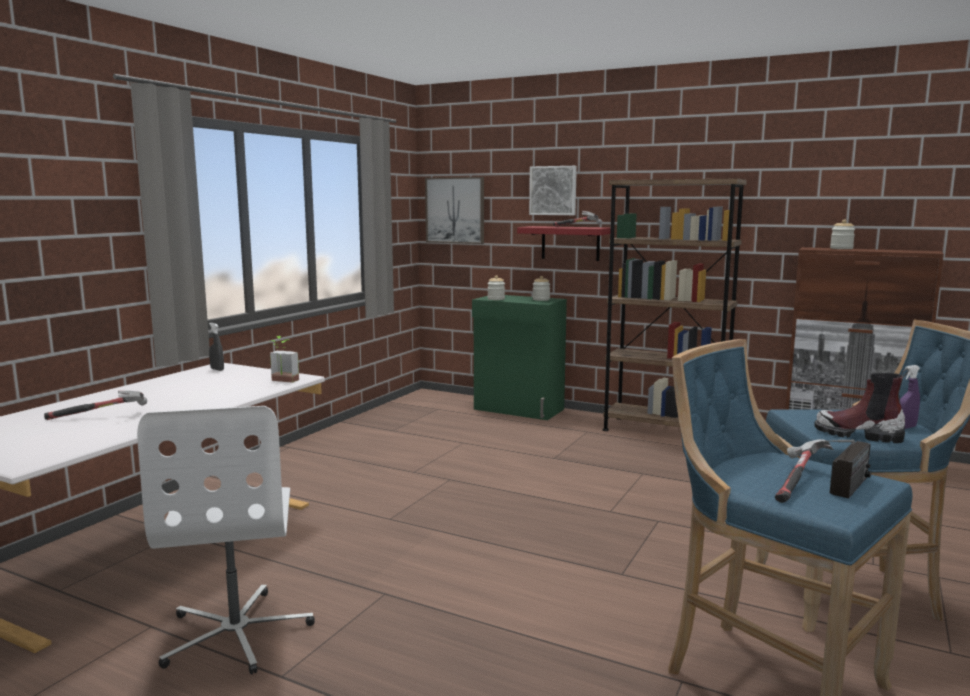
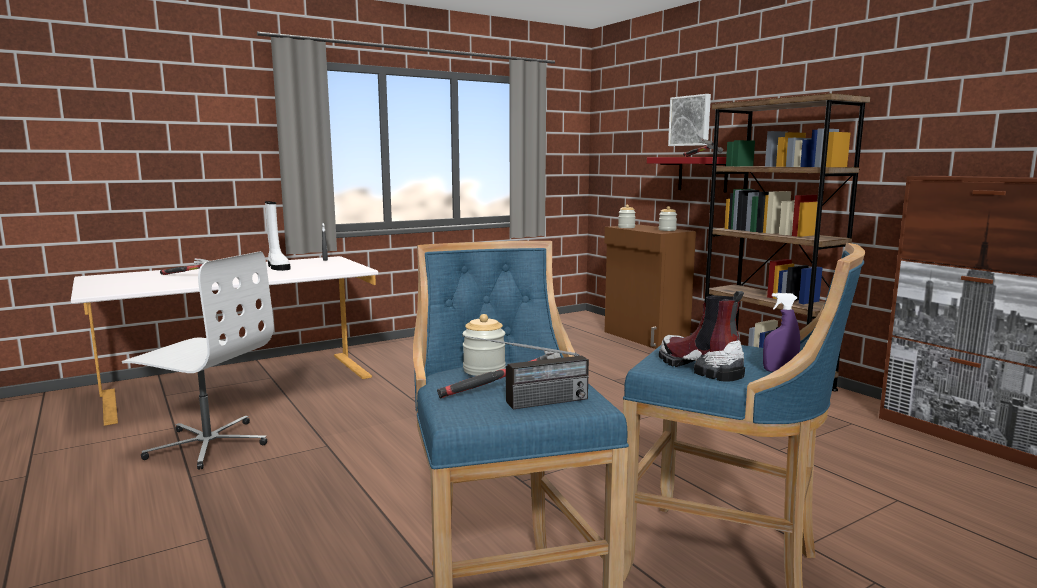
camera: 30 degrees right, 0 degrees up
(185, 387) = (277, 267): none -> white boot
(237, 633) = (208, 444): white office chair -> white office chair turned 90 degrees counterclockwise
(282, 381) = (342, 270): potted plant -> none
(455, 210) = (615, 144): picture -> none
(519, 409) = (645, 337): green cabinet -> brown cabinet
(841, 248) = (971, 176): jar -> jar (484, 370)

